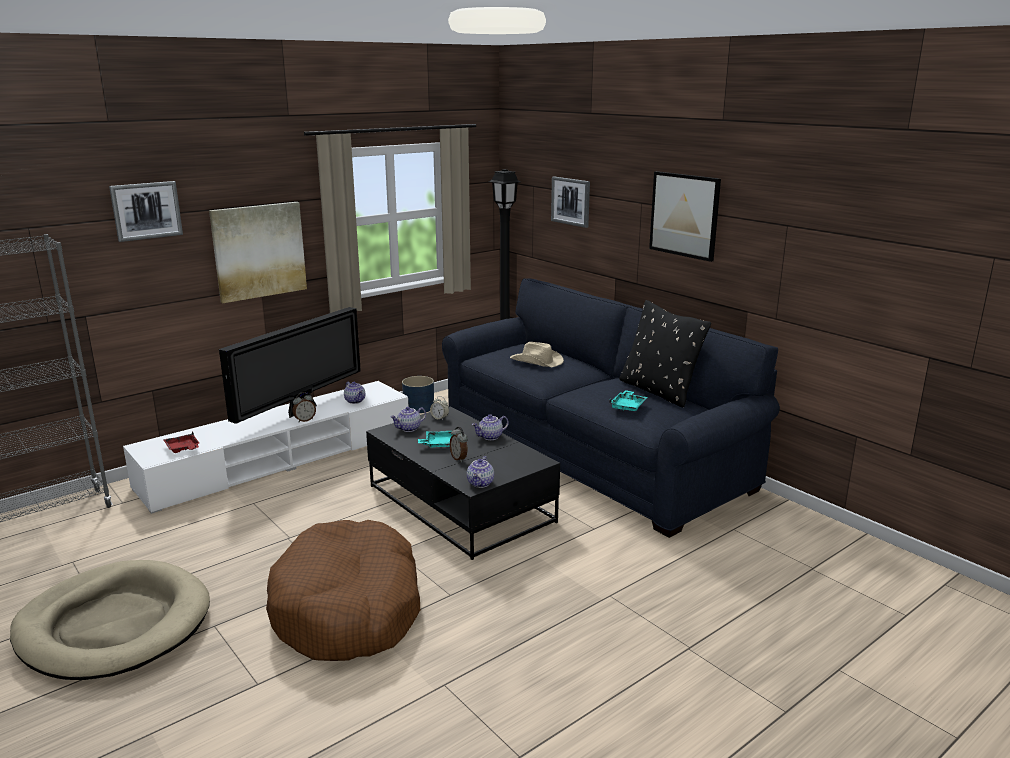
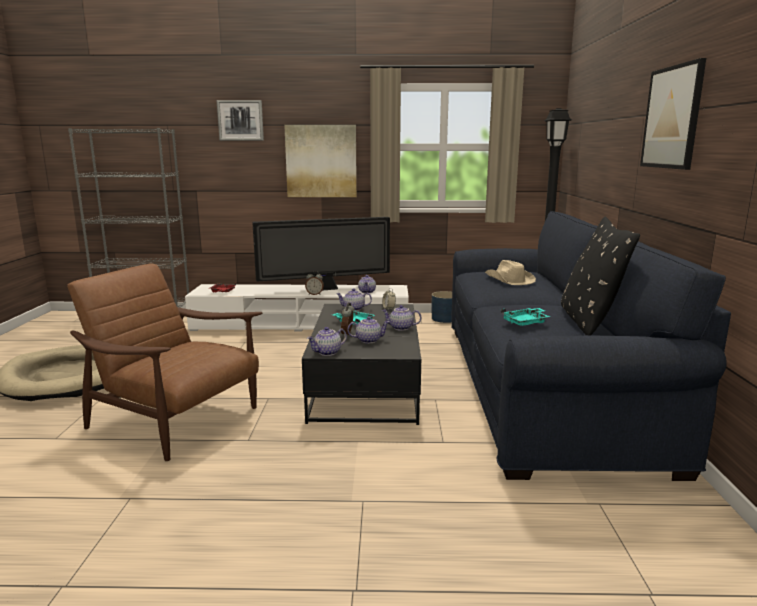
camera: 40 degrees right, 5 degrees down
(348, 609) = (176, 419): brown dog bed -> brown armchair
(489, 459) = (368, 340): none -> teapot
(571, 201) = (599, 130): picture -> none

